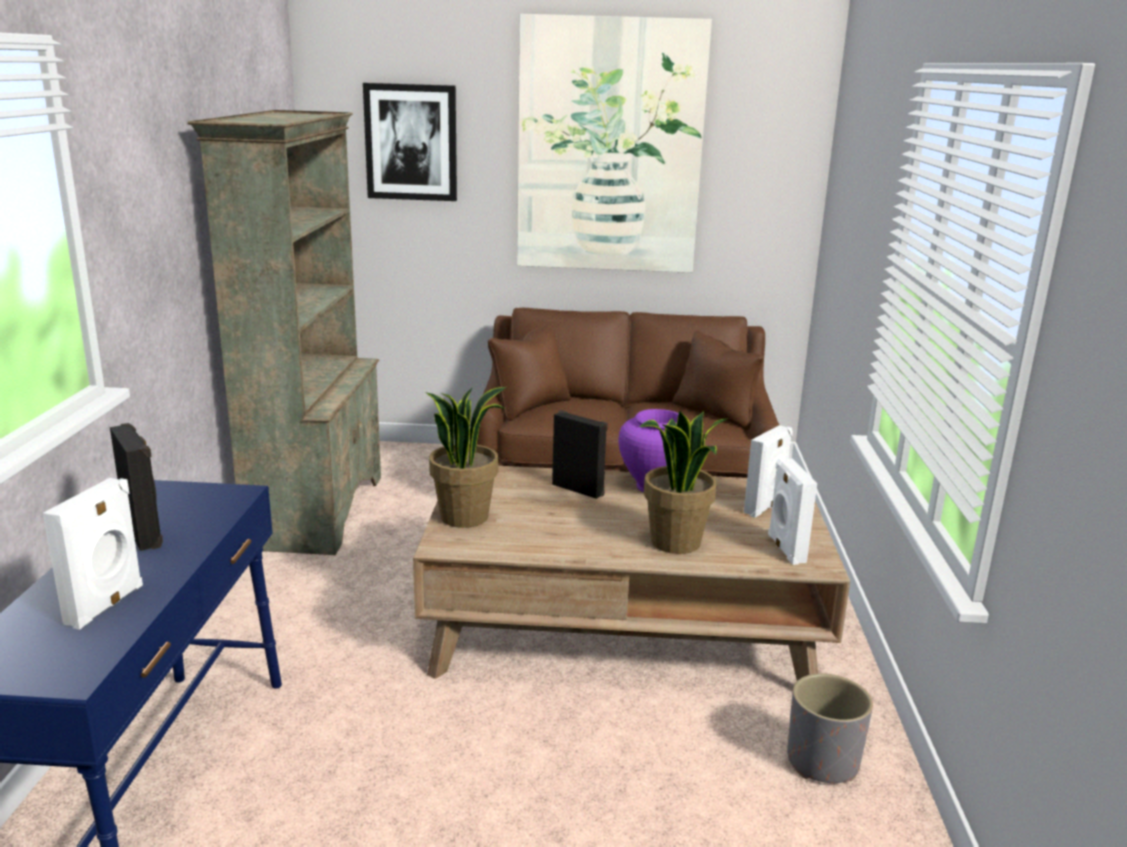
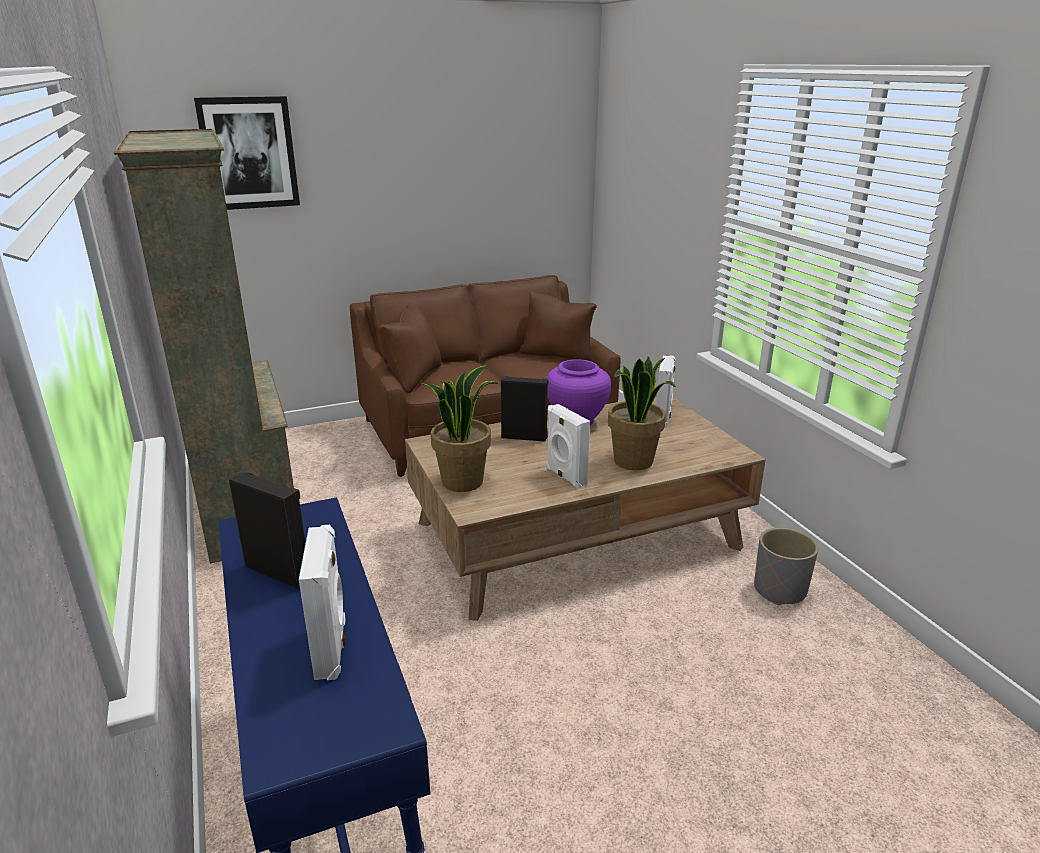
camera: 25 degrees left, 5 degrees up
(609, 147) = (429, 145): picture -> none
(785, 549) = (706, 447): white speaker -> white speaker (565, 477)

